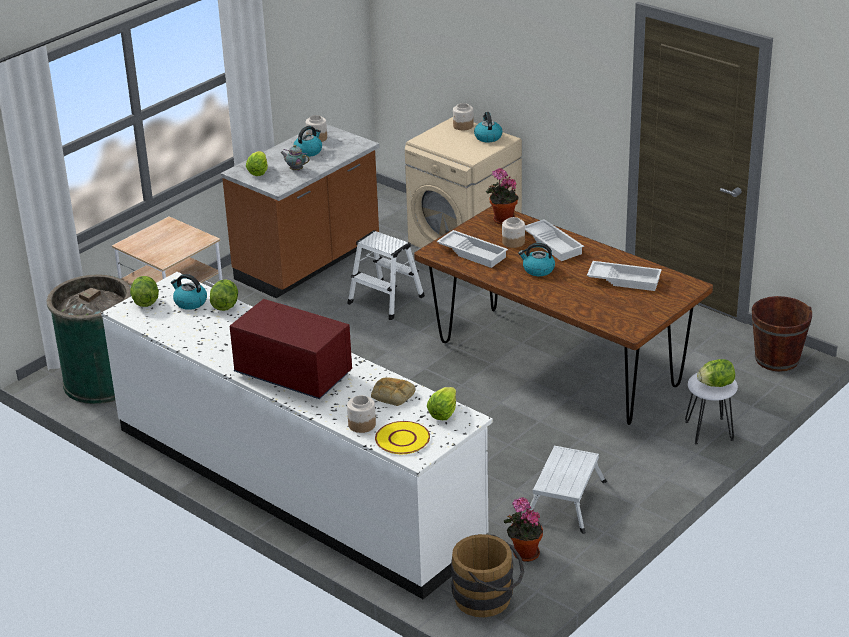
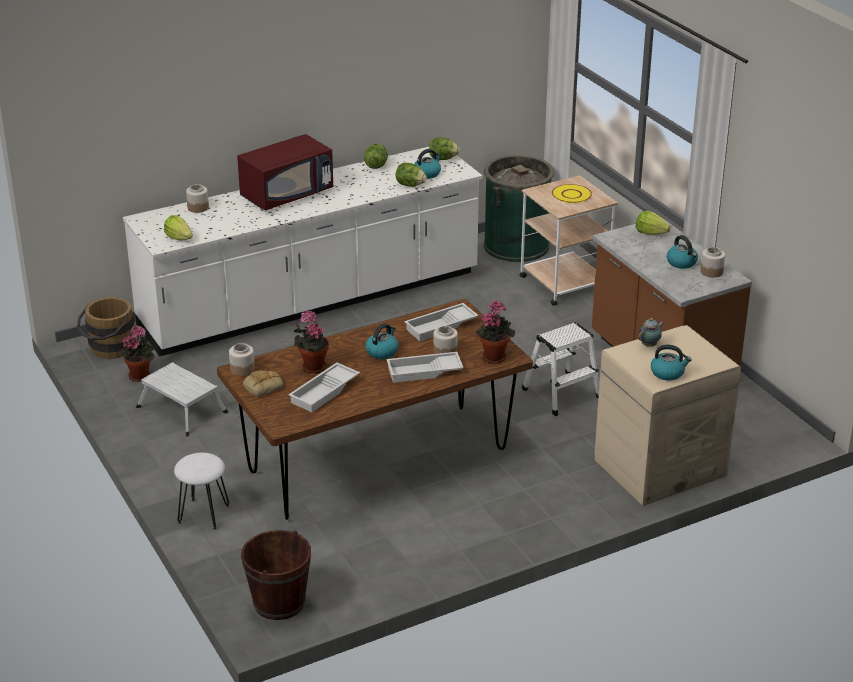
camera: 110 degrees right, 0 degrees up
(295, 169) = (644, 250): teapot -> teapot (650, 345)
(392, 395) = (222, 224): bread -> bread (263, 386)
(402, 439) = (165, 218): yellow plate -> yellow plate (571, 195)
(463, 126) = (706, 364): jar -> jar (242, 369)
(591, 296) = (312, 366): none -> potted plant
(716, 384) = (191, 463): lettuce -> lettuce (376, 165)

